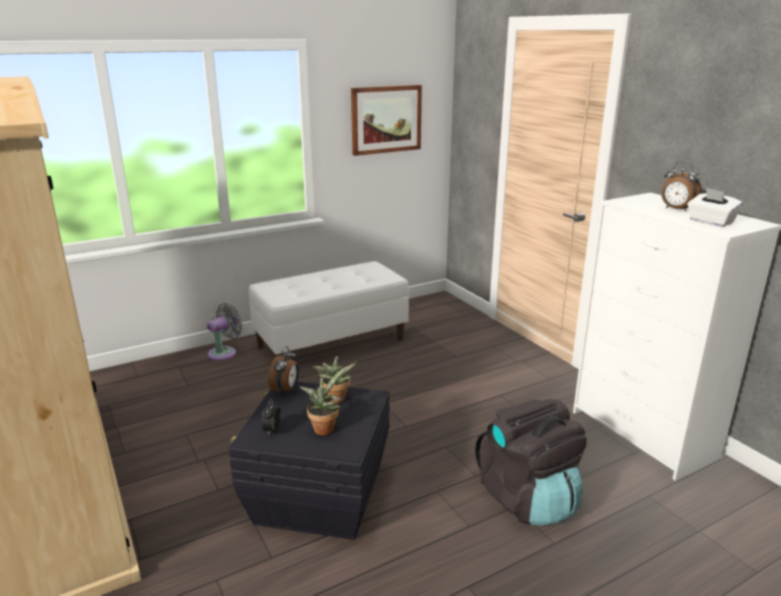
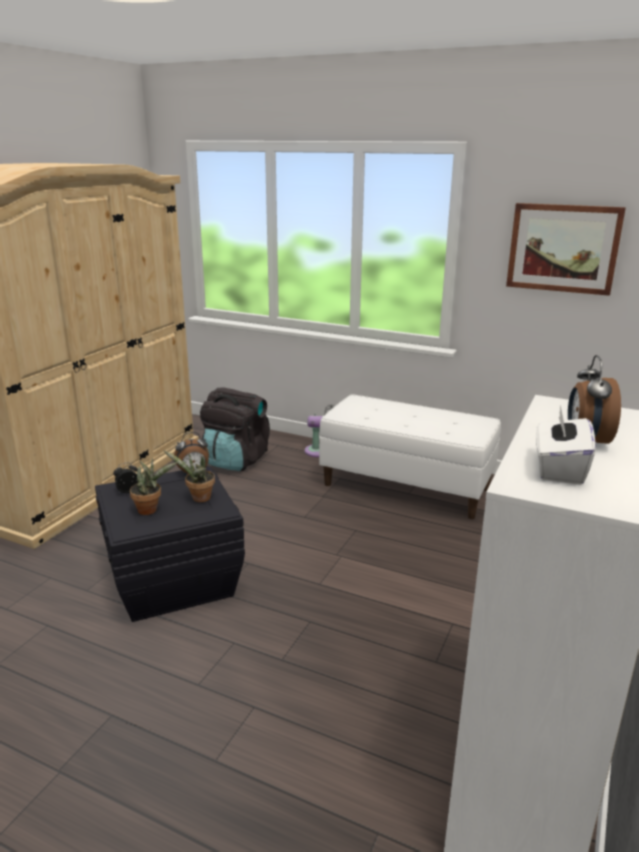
camera: 55 degrees right, 0 degrees up
(528, 498) = (275, 713): black backpack -> black backpack (236, 460)

